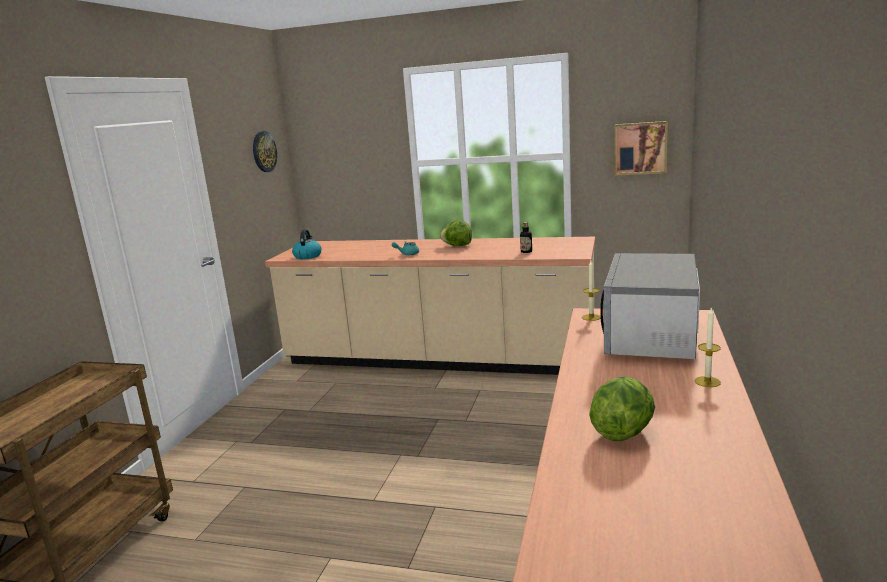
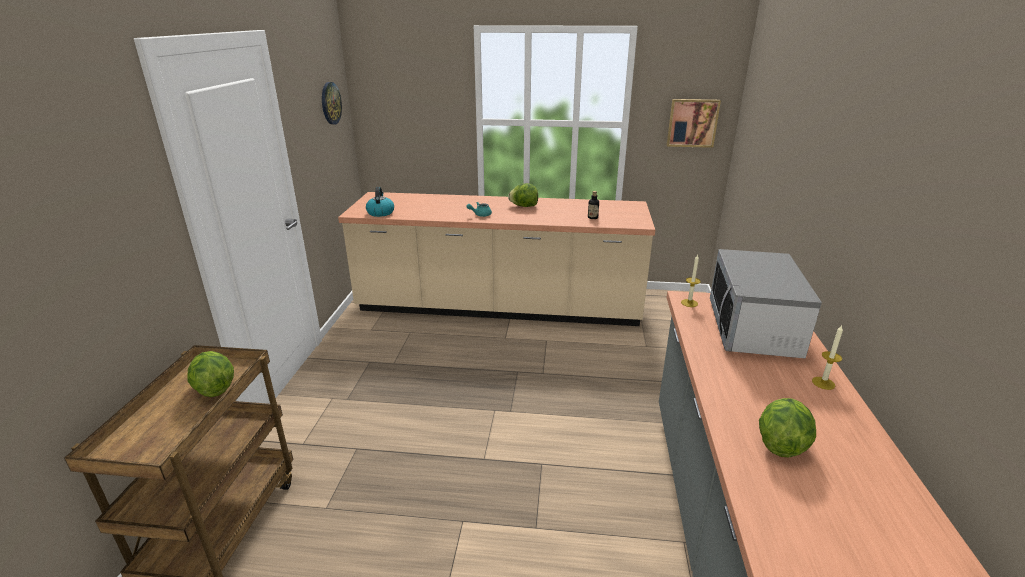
camera: 10 degrees left, 10 degrees up
(84, 396) = (214, 388): none -> lettuce

